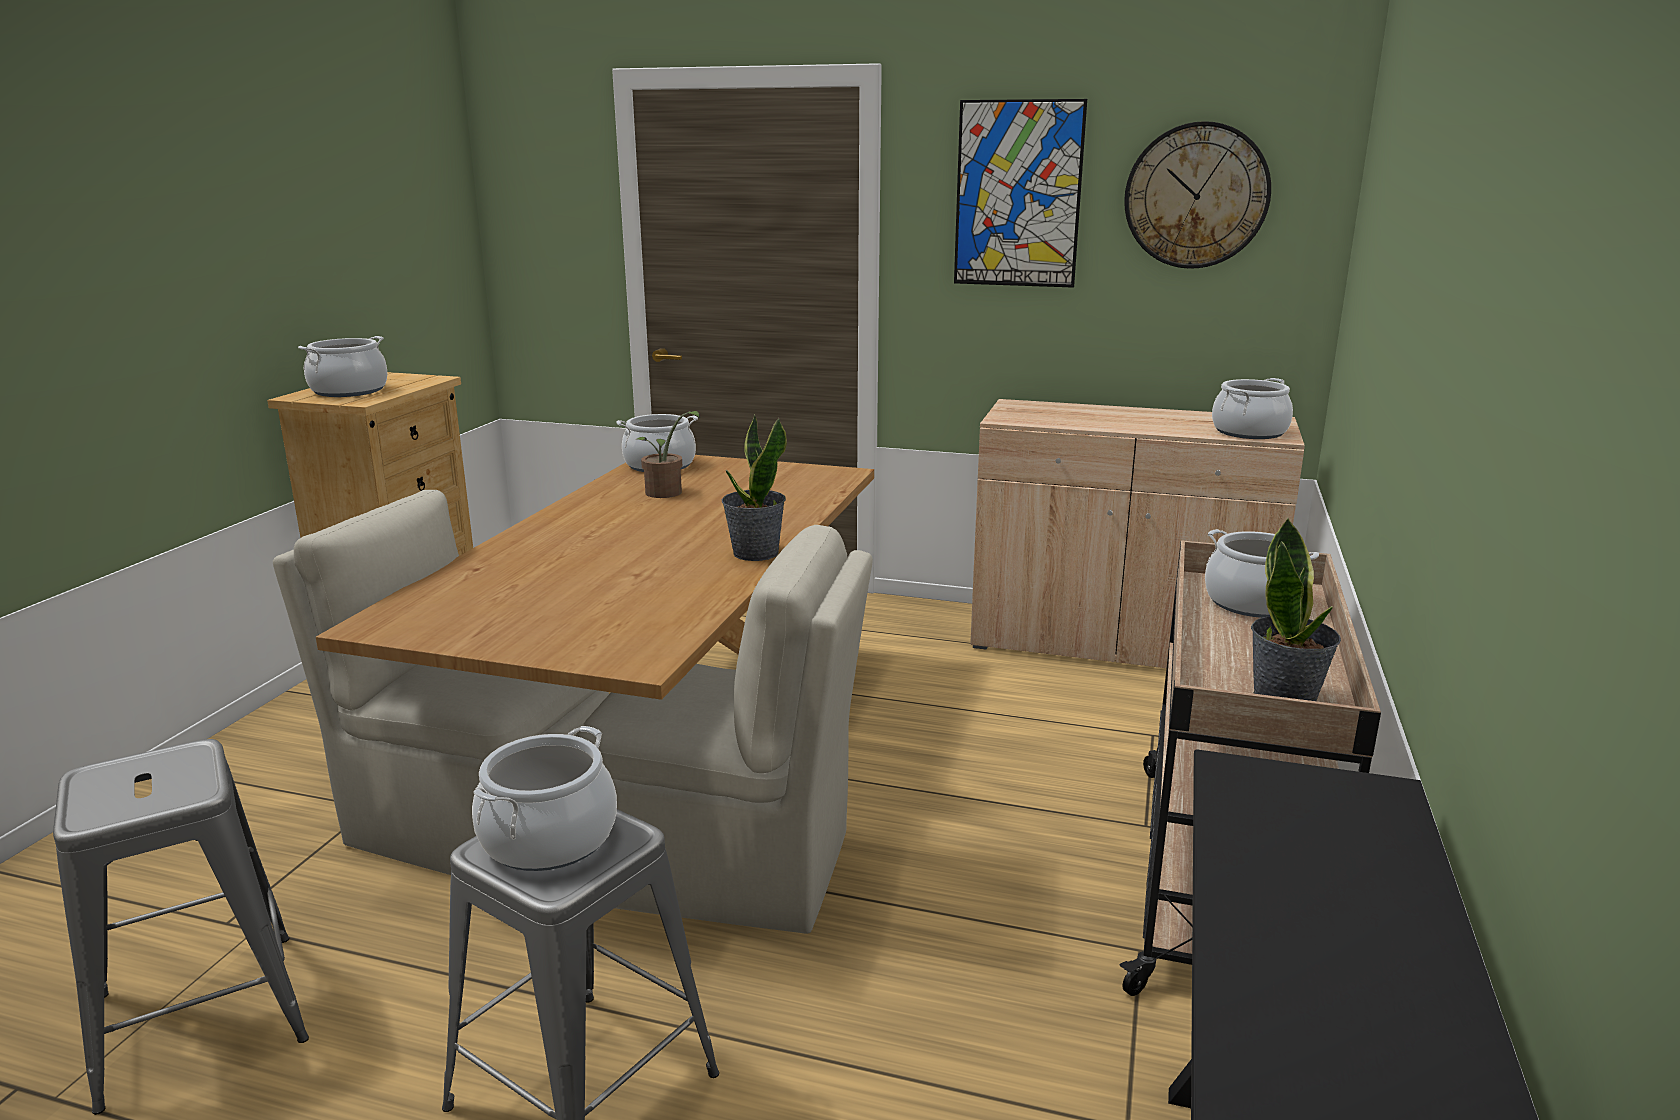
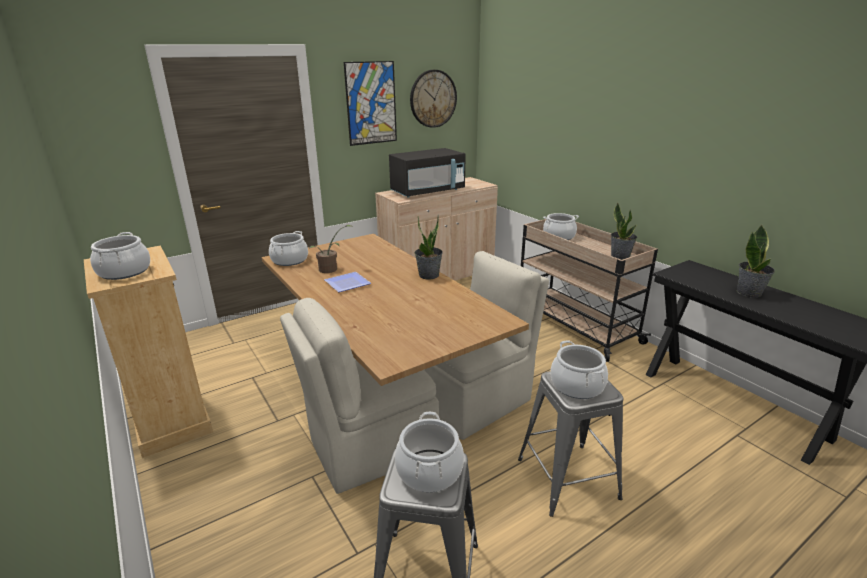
camera: 50 degrees left, 5 degrees up
(626, 517) = (345, 283): none -> plate
(1098, 420) = (428, 192): none -> black microwave
(1249, 432) = (475, 184): cooking pot -> cooking pot (429, 470)
(1334, 932) = (749, 293): none -> potted plant

